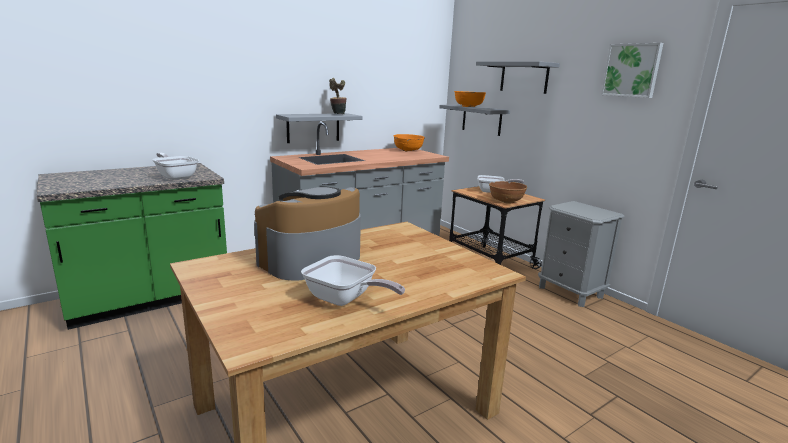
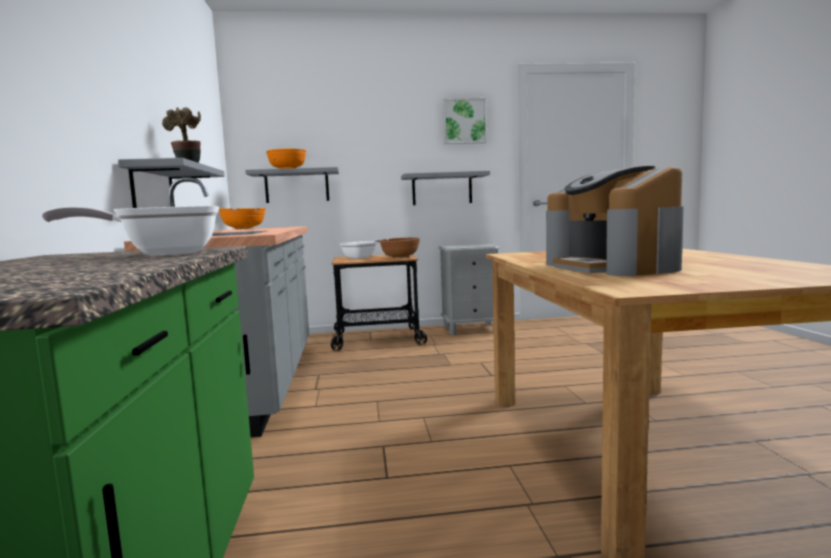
camera: 60 degrees left, 10 degrees down
(345, 300) = (732, 262): frying pan -> none
(524, 77) = (350, 133): grey shelf -> grey shelf (442, 189)

